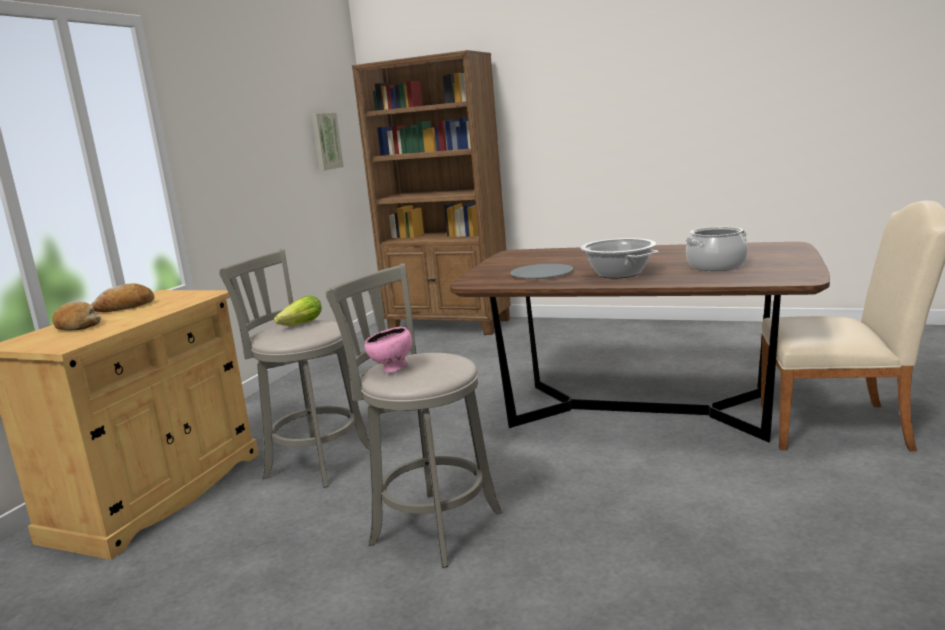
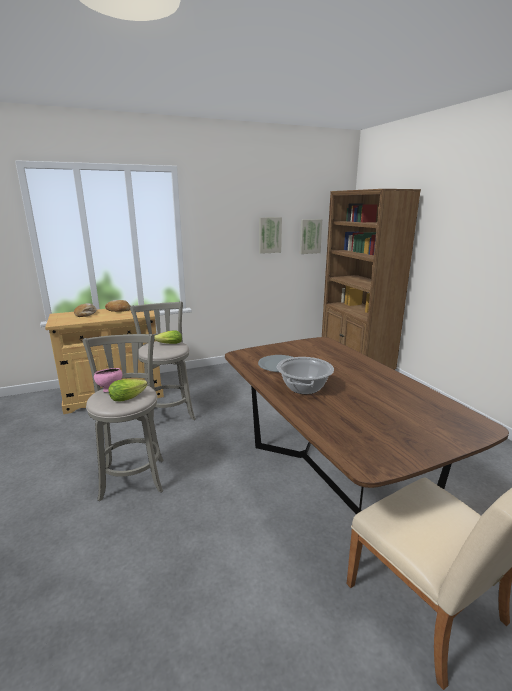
camera: 45 degrees right, 5 degrees up
(280, 141) = (269, 235): none -> picture
(440, 361) = (130, 397): none -> lettuce
(716, 266) = (366, 415): cooking pot -> none

